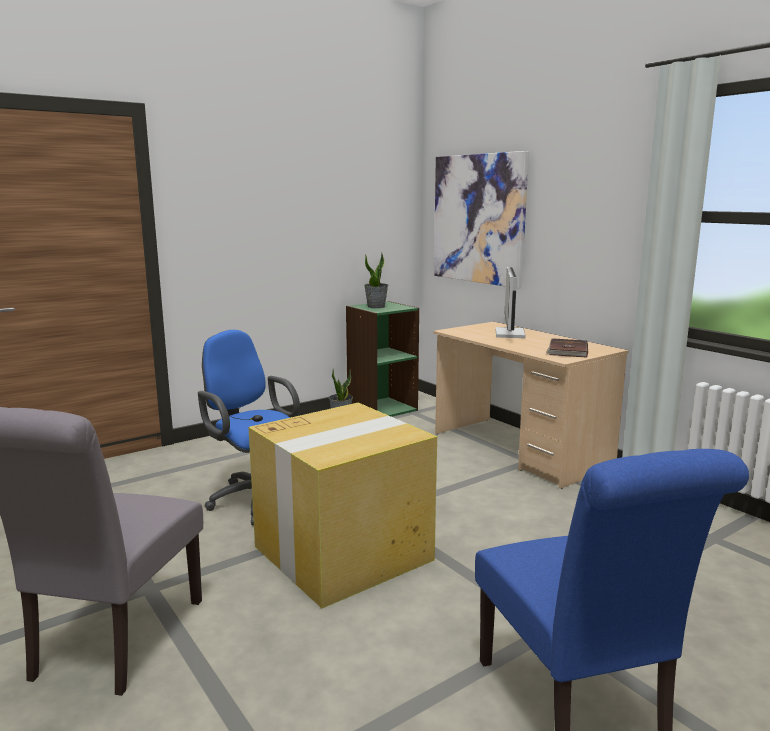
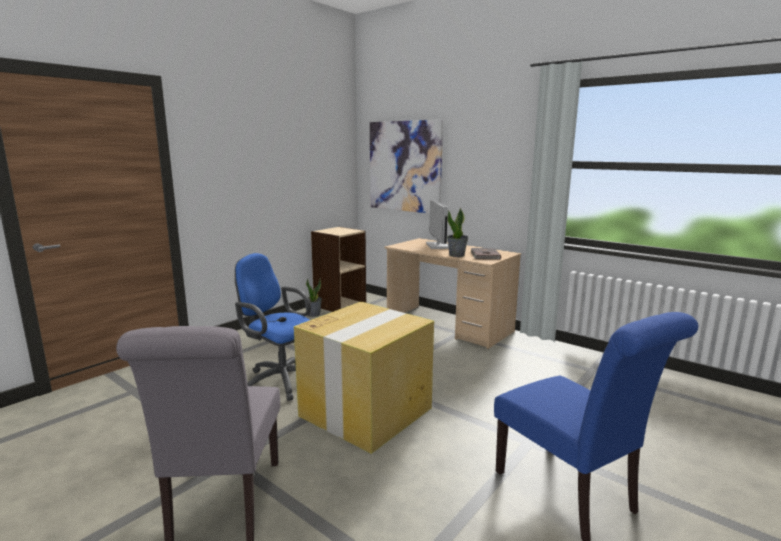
camera: 15 degrees left, 0 degrees up
(376, 306) = (334, 231): potted plant -> potted plant (457, 255)
(382, 408) = (339, 305): green bookcase -> beige bookcase

